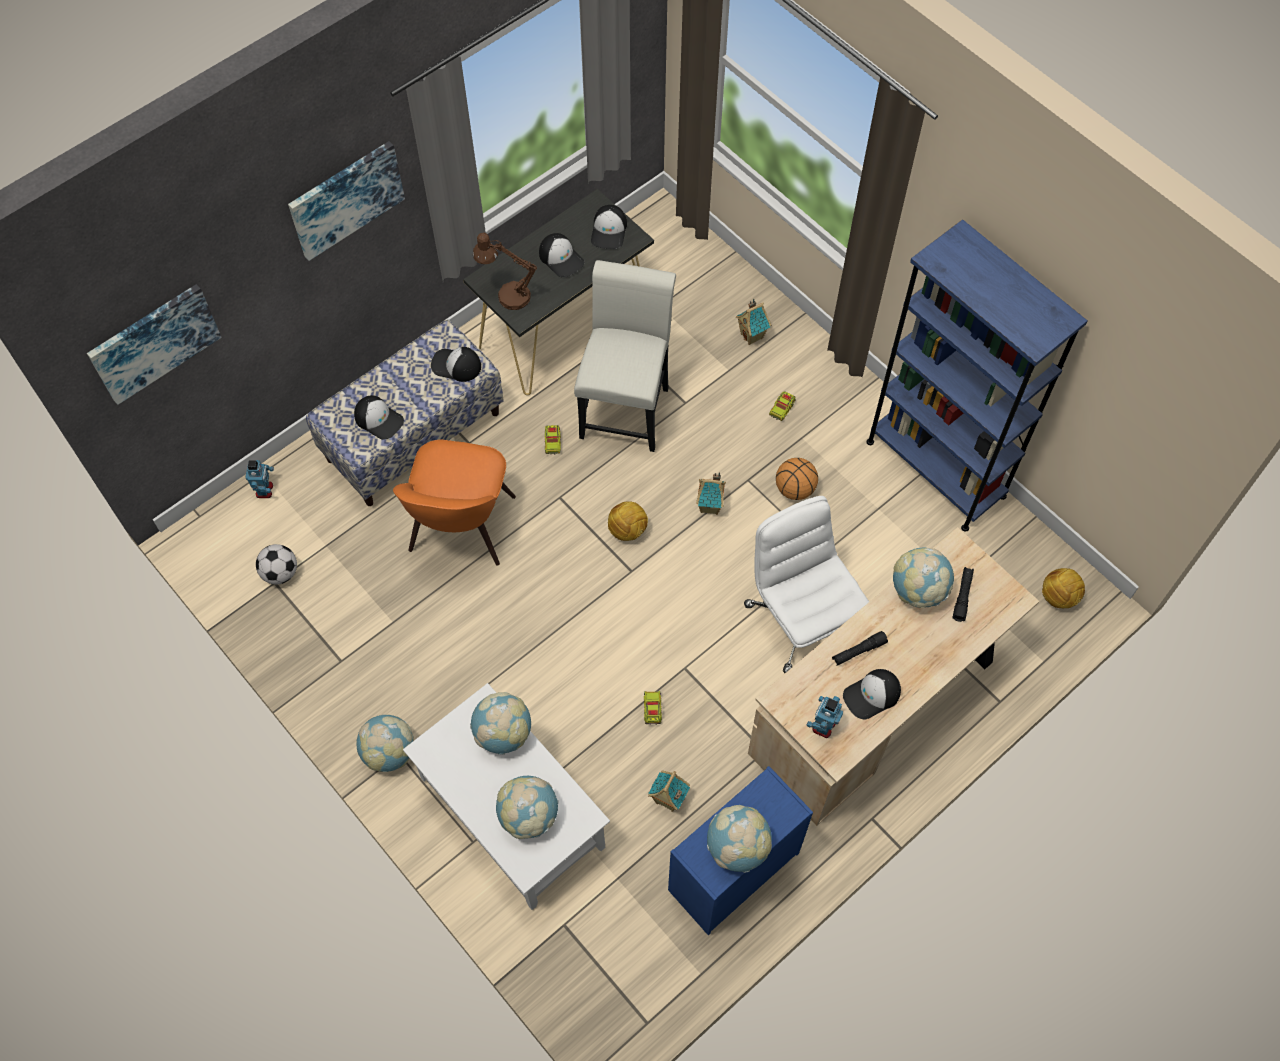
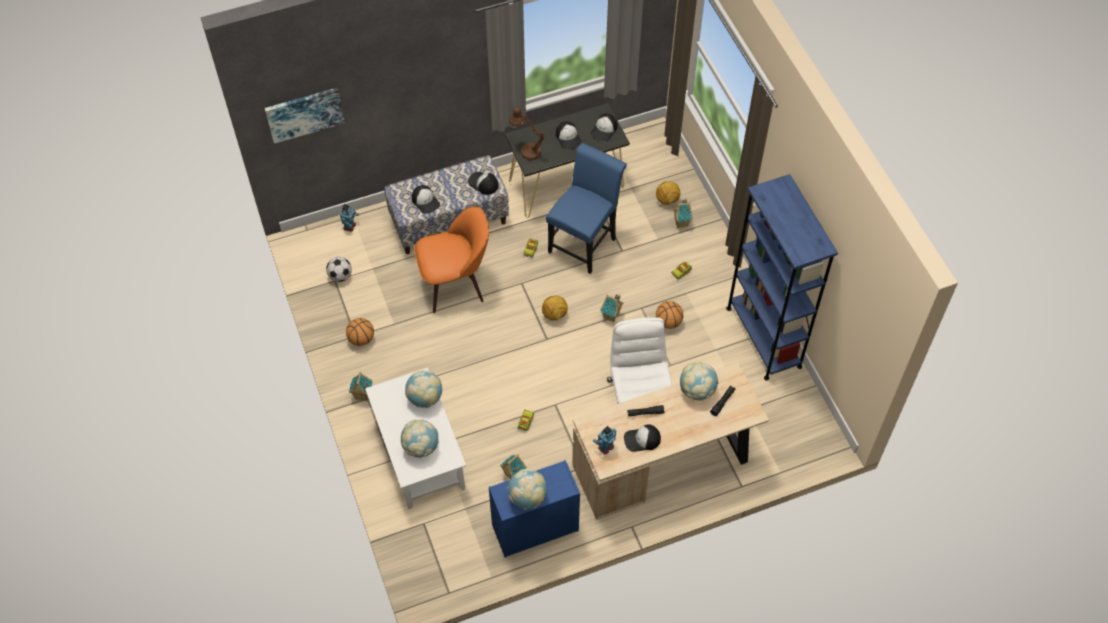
camera: 20 degrees right, 5 degrees down
(345, 198) = (438, 63): picture -> none
(351, 662) = (361, 339): none -> basketball
(389, 752) = (362, 396): globe -> toy house
(461, 528) = (455, 283): orange chair -> orange chair turned 135 degrees counterclockwise
(626, 406) = (584, 242): white chair -> blue chair
(1058, 596) = (808, 437): football -> football (667, 200)

